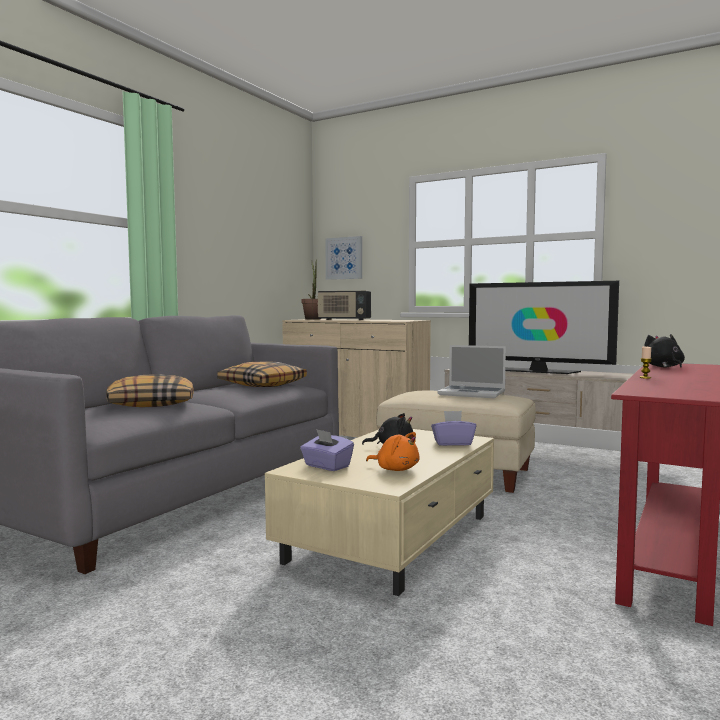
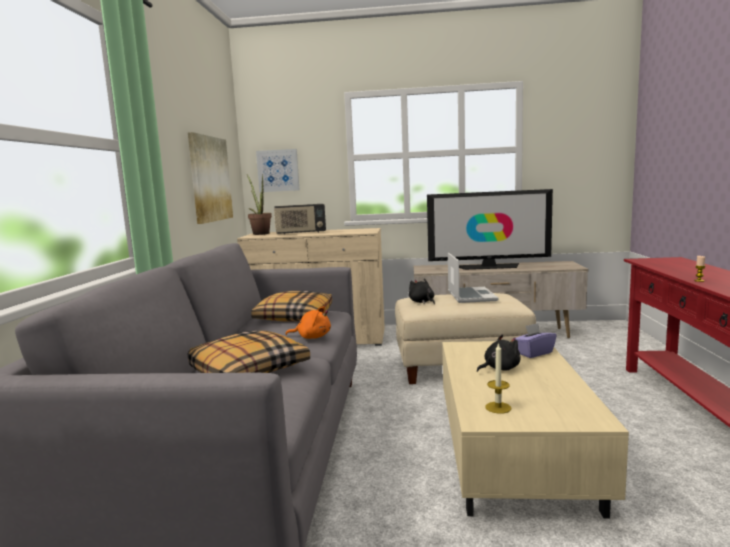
camera: 25 degrees left, 5 degrees up
(258, 261) = (210, 179): none -> picture
(326, 466) = (498, 407): purple tissue box -> candle
(395, 469) = (558, 396): orange plush toy -> orange plush toy (312, 337)
(473, 393) = (470, 296): laptop -> laptop turned 90 degrees counterclockwise
(663, 367) = (659, 264): black plush toy -> black plush toy (422, 302)

